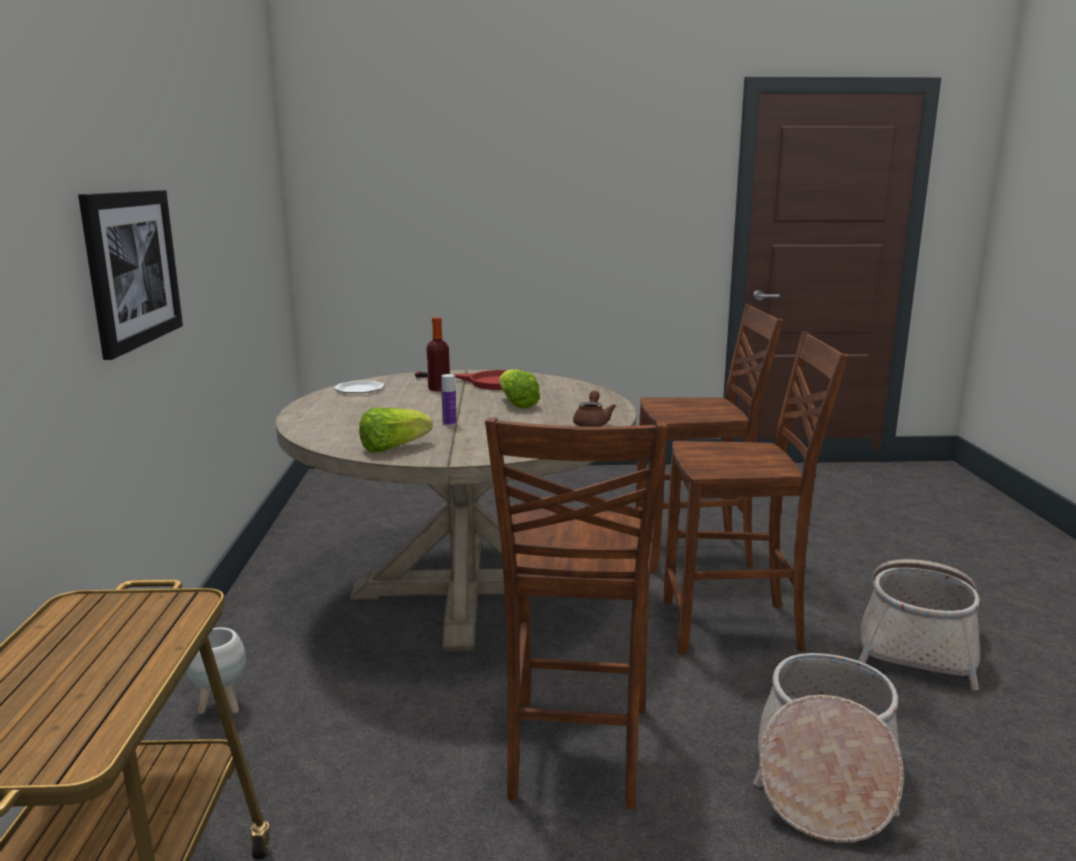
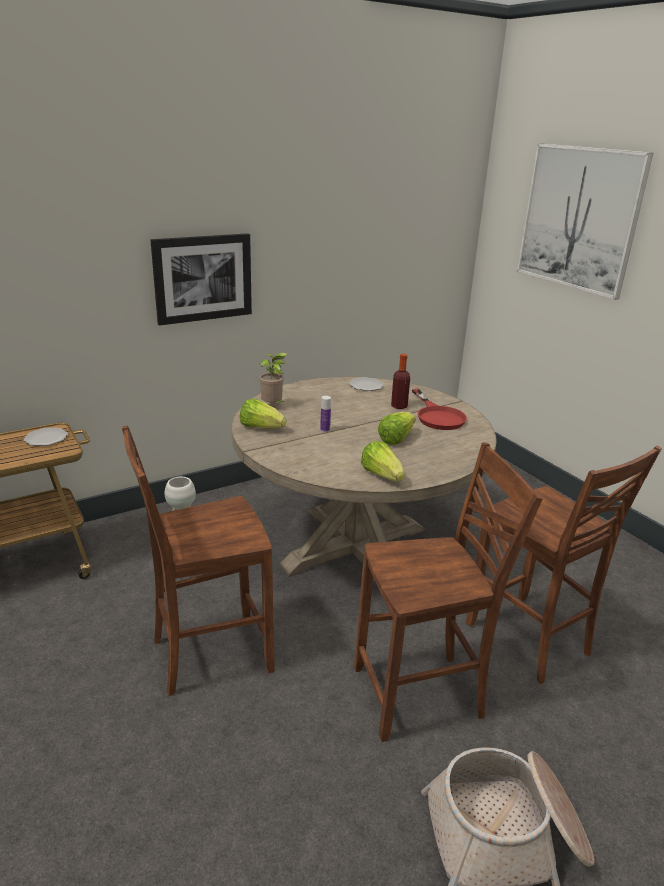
camera: 60 degrees right, 10 degrees up
(101, 618) = (46, 438): none -> plate
(337, 433) = (273, 406): none -> potted plant
(440, 160) = (579, 219): none -> picture
(592, 423) = (382, 475): brown teapot -> lettuce
(735, 627) = (421, 695): brown chair -> brown chair turned 75 degrees counterclockwise
(824, 774) = (251, 790): basket -> none

